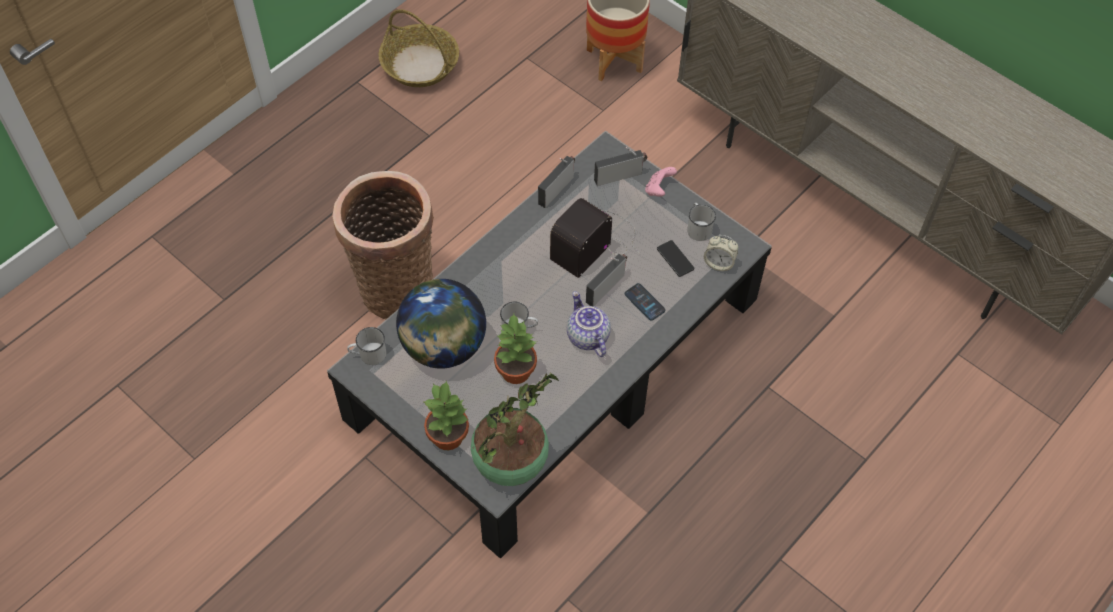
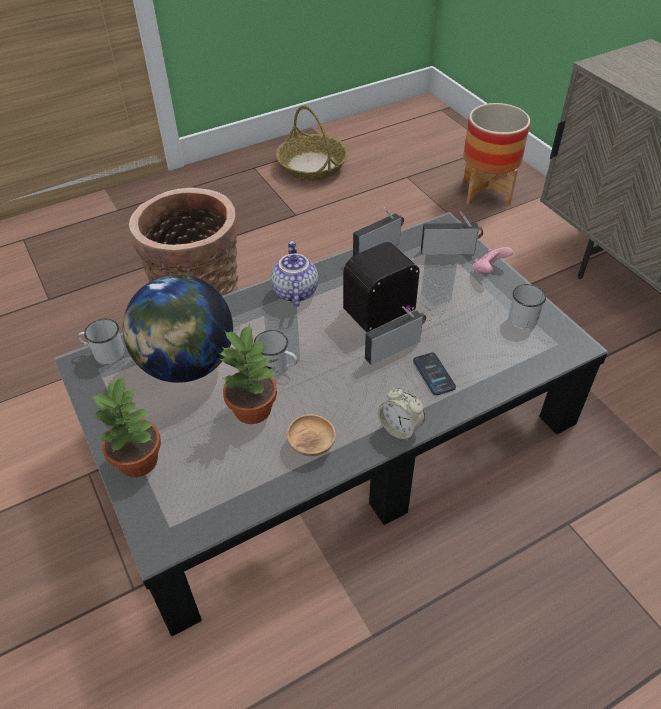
camera: 20 degrees right, 10 degrees down
(512, 462) = (196, 513): potted plant -> none
(573, 386) = (311, 443): none -> brown bowl
(586, 336) = (351, 394): teapot -> teapot (294, 292)
(675, 259) = (485, 339): phone -> none
(719, 263) = (537, 355): alarm clock -> alarm clock (400, 428)

